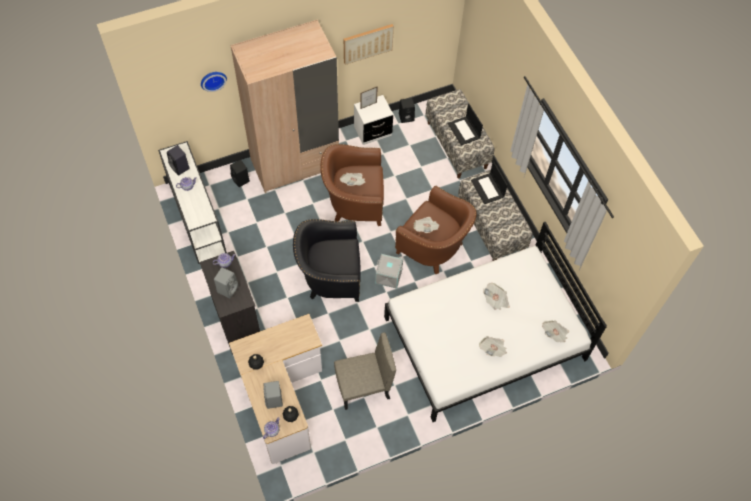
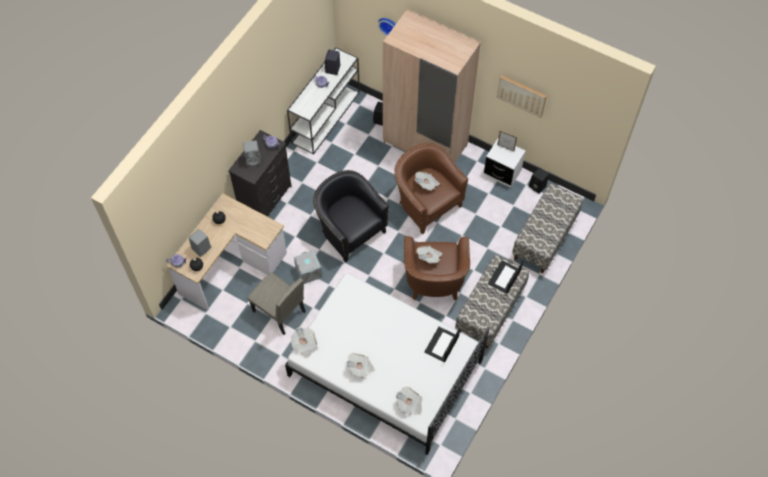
camera: 55 degrees right, 0 degrees up
(388, 276) = (383, 268): grey storage box -> grey storage box (308, 272)
(464, 131) = (544, 227): laptop -> laptop (441, 345)
(496, 300) = (405, 344): newspaper -> newspaper (304, 345)

